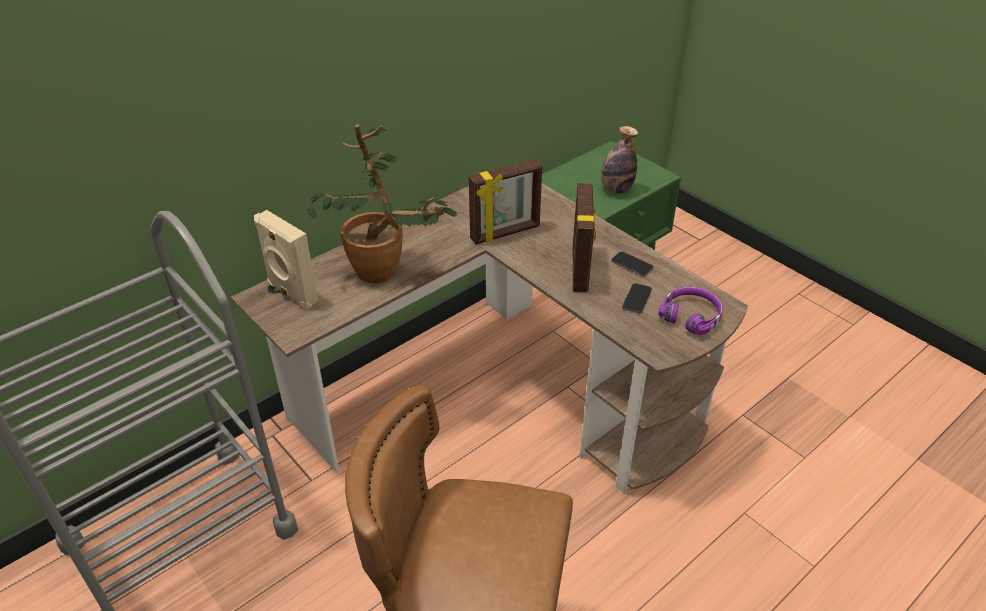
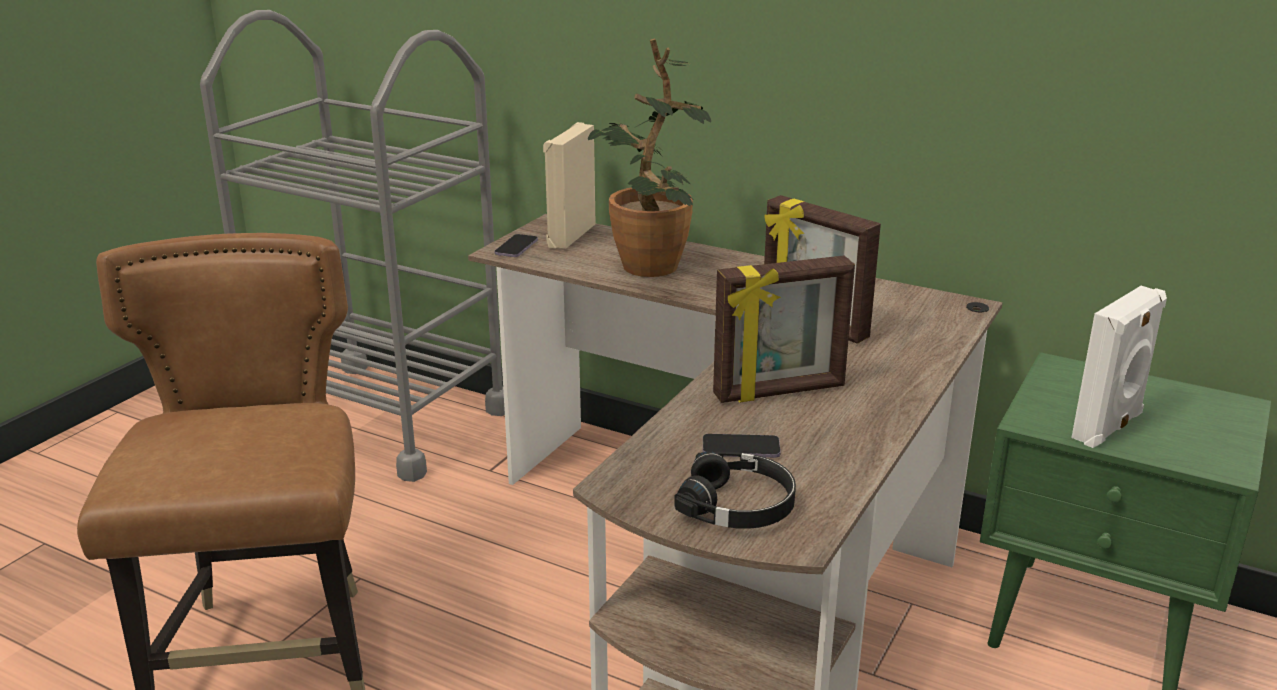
camera: 70 degrees right, 15 degrees down
(616, 189) = (1109, 427): bottle -> white speaker
(632, 265) = (833, 433): phone -> phone (516, 248)
(691, 316) = (738, 505): purple headphones -> black headphones

